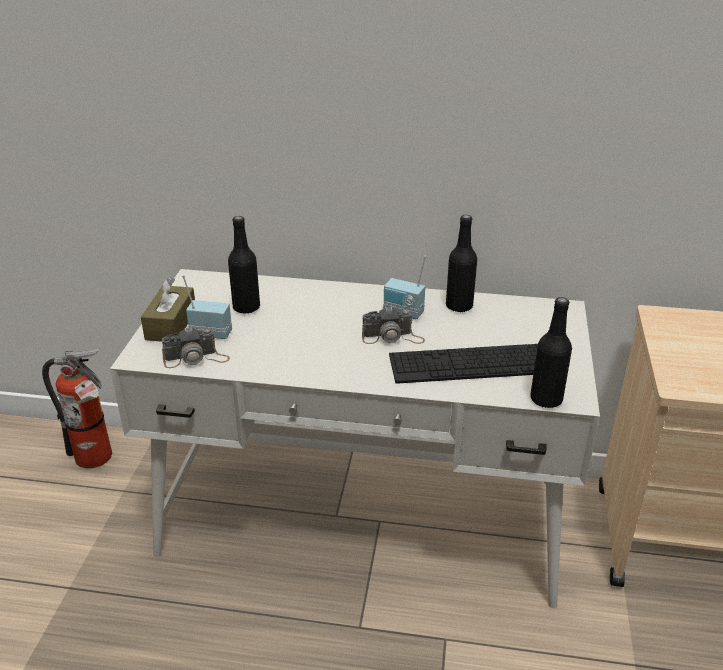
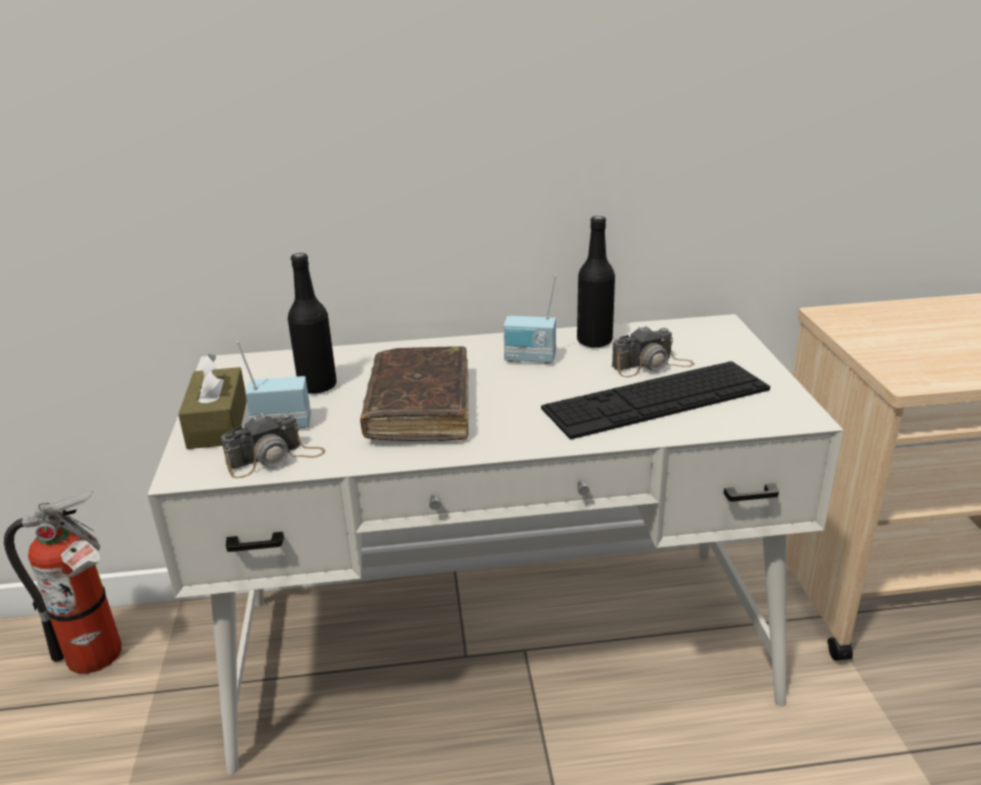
camera: 15 degrees left, 5 degrees down
(306, 338) = (419, 407): none -> brown book
(392, 337) = (533, 388): camera -> camera (652, 365)
(546, 399) = (768, 423): black bottle -> none

